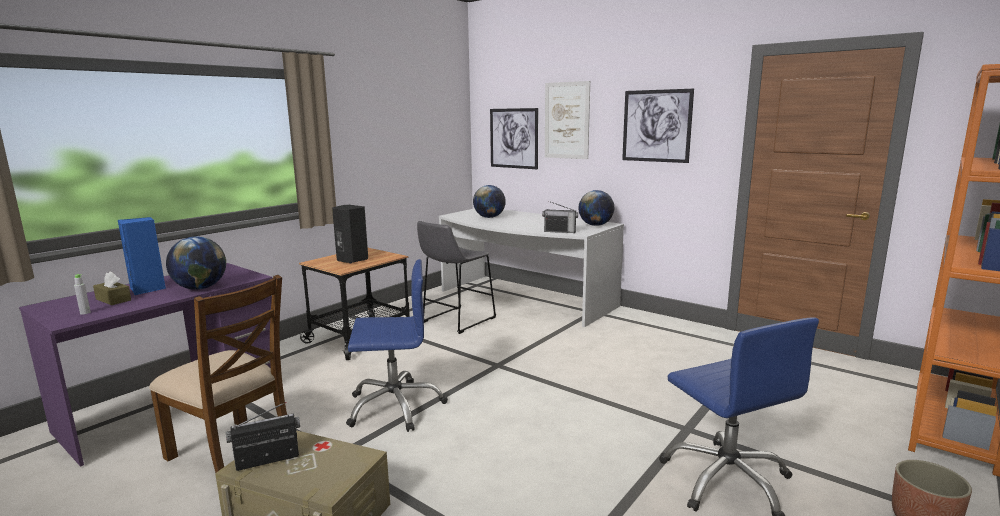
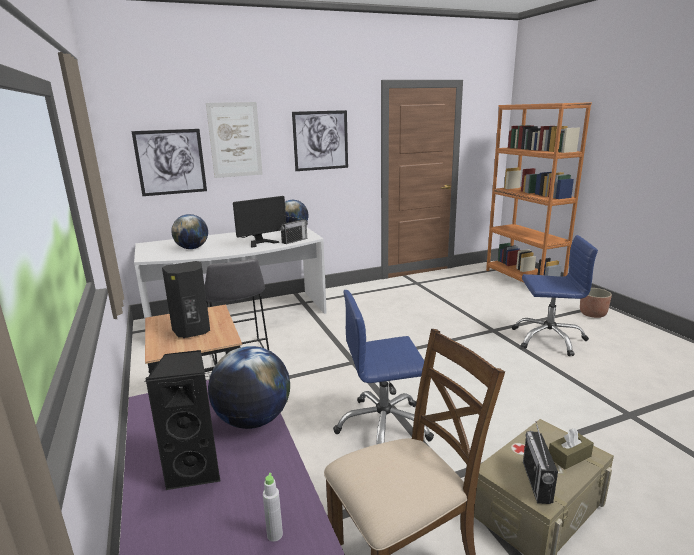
camera: 60 degrees left, 5 degrees up
(113, 300) = (222, 506): brown tissue box -> brown tissue box (569, 457)
(148, 289) = (196, 470): blue speaker -> black speaker
(395, 406) = (383, 426): blue office chair -> blue office chair turned 120 degrees counterclockwise
(539, 225) = (258, 241): none -> monitor

